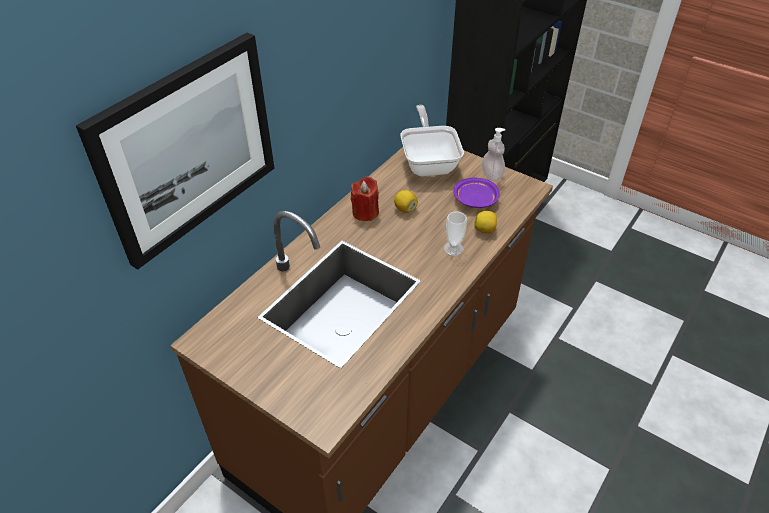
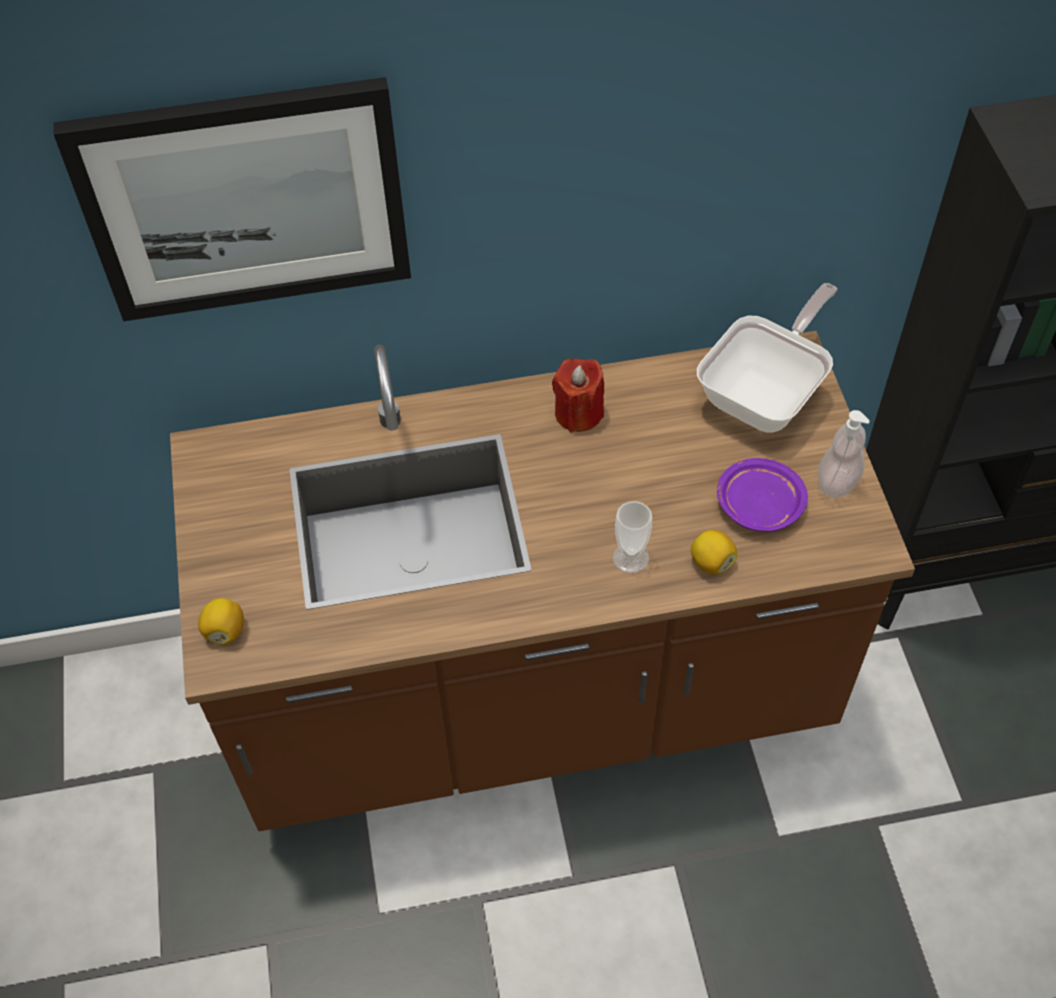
camera: 45 degrees right, 10 degrees up
(405, 209) = (638, 447): lemon -> lemon (225, 631)

